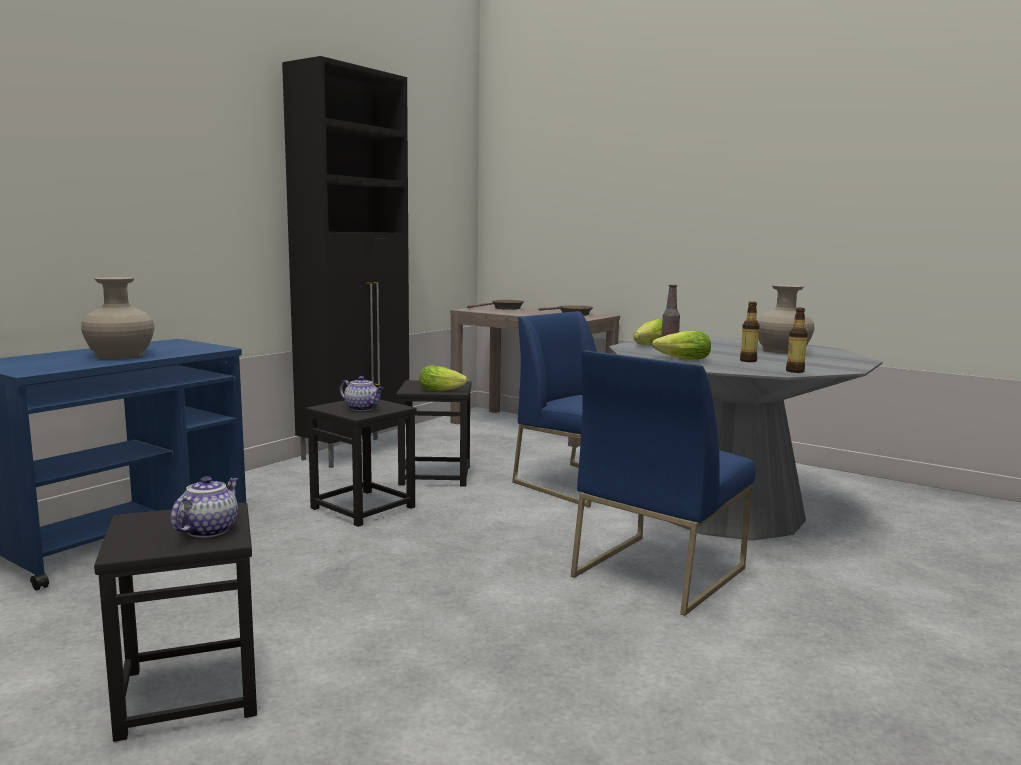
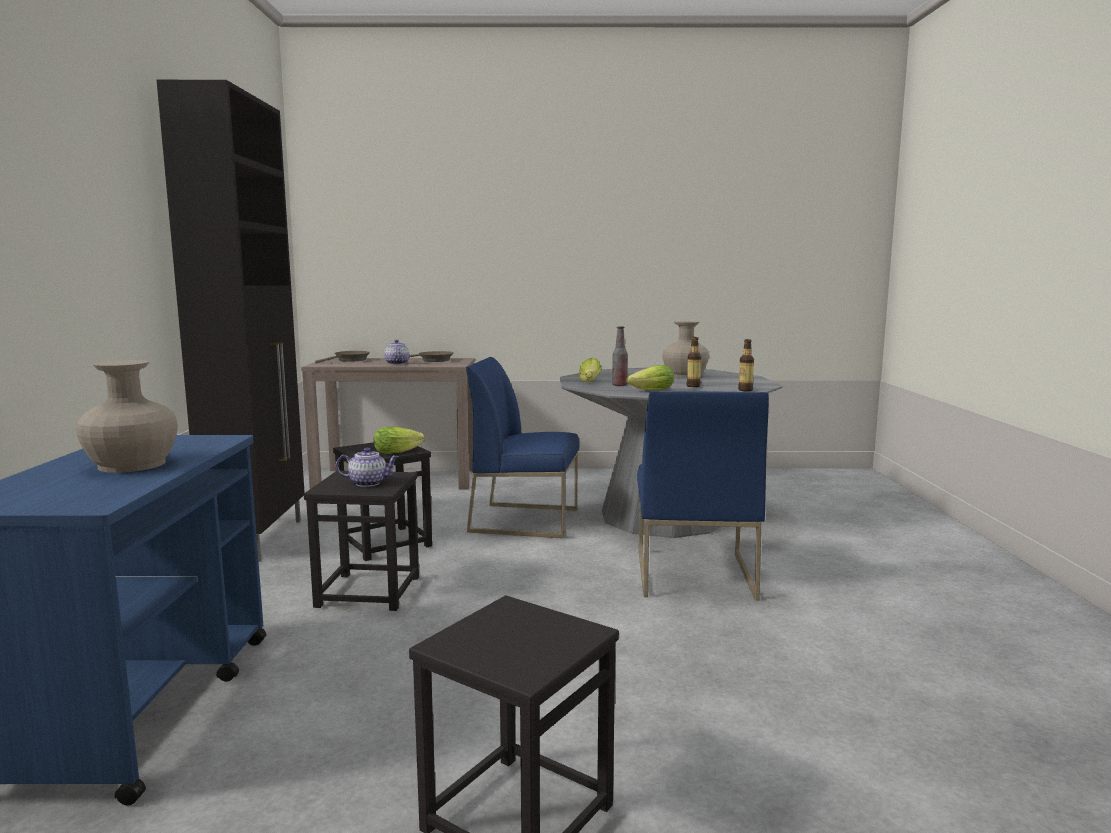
camera: 35 degrees left, 0 degrees up
(208, 530) = (546, 629): teapot -> teapot (396, 363)

